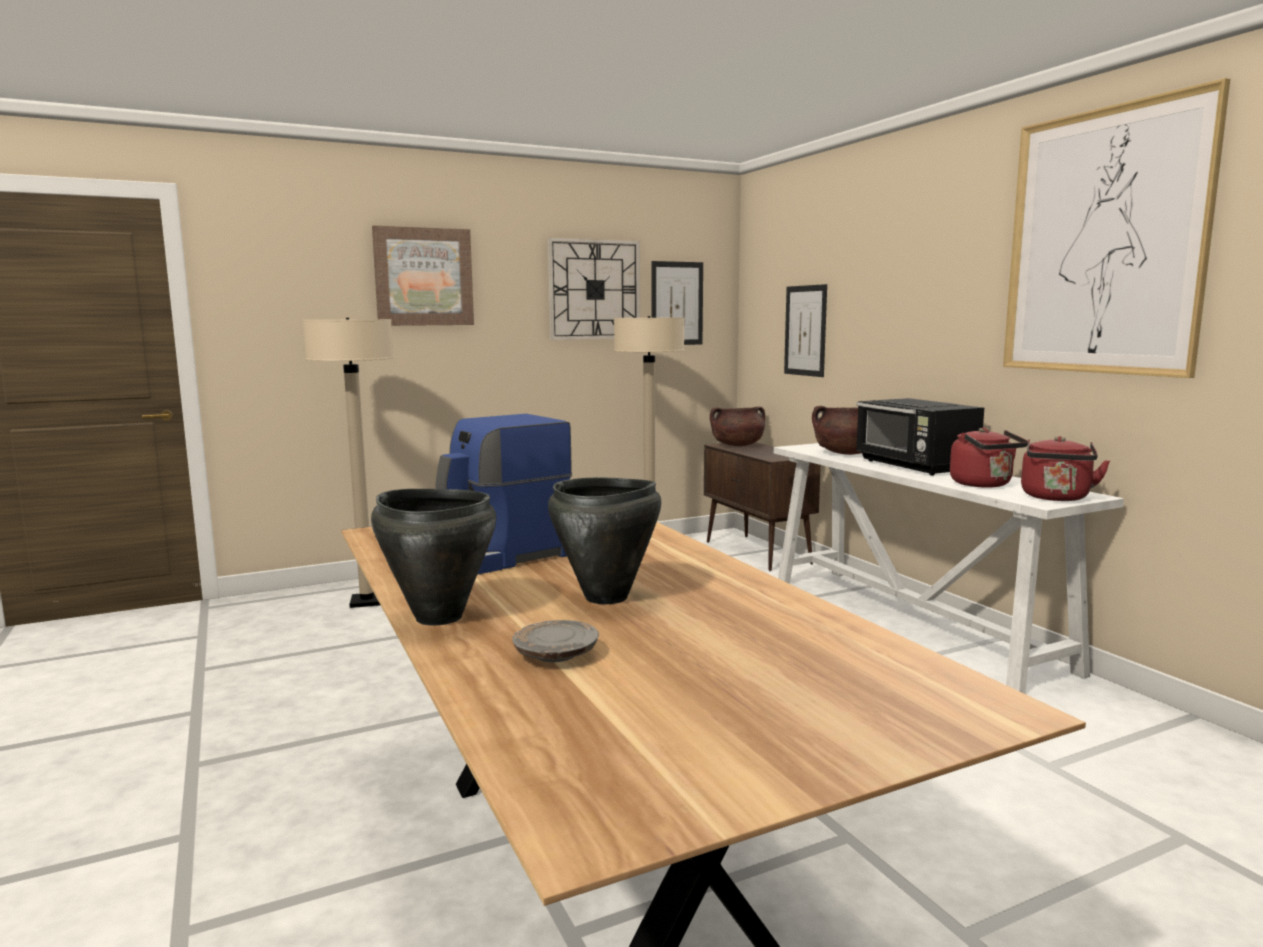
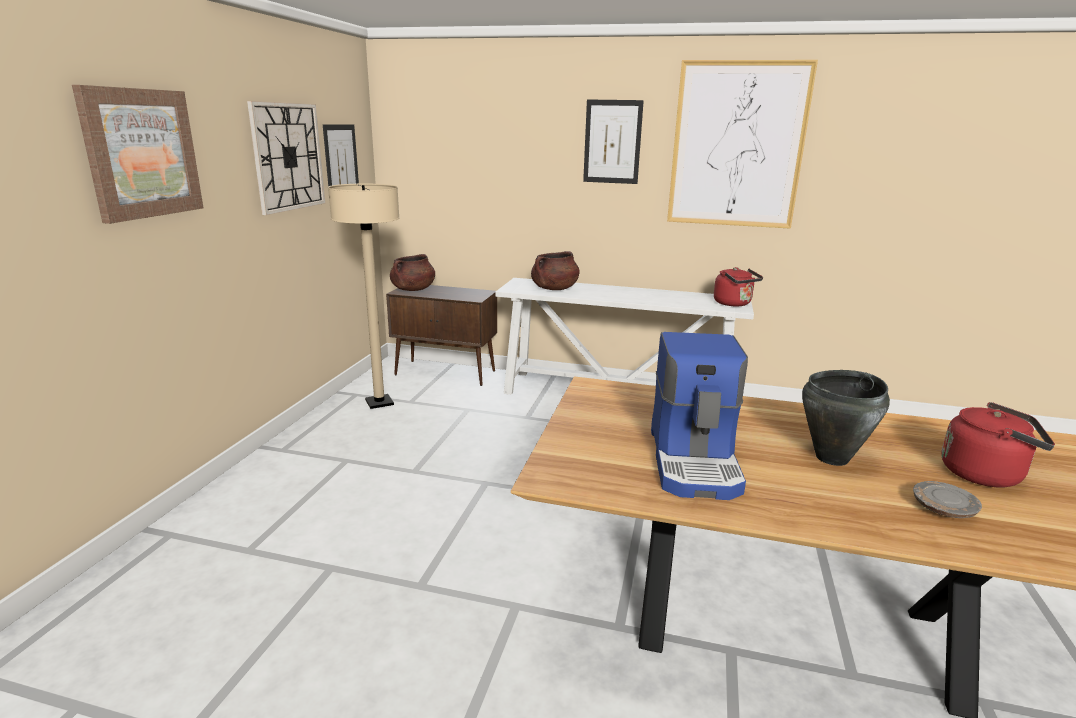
camera: 50 degrees left, 10 degrees up
(367, 602) = (210, 556): beige floor lamp -> none
(438, 617) = (836, 522): black cooking pot -> none
(805, 330) = (468, 190): picture -> picture (612, 142)
(915, 466) = (618, 293): black microwave -> none
(984, 485) = (685, 301): red kettle -> red kettle (985, 474)

